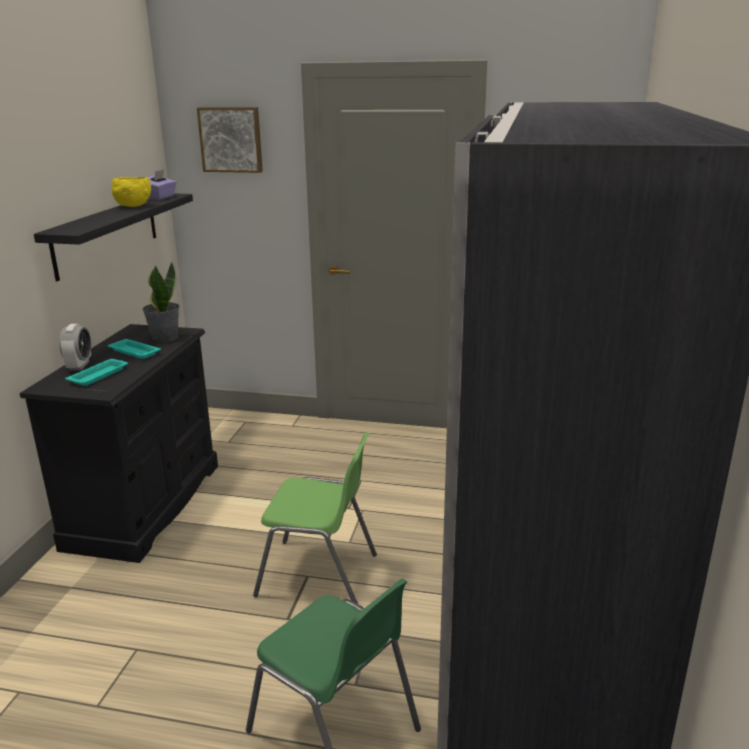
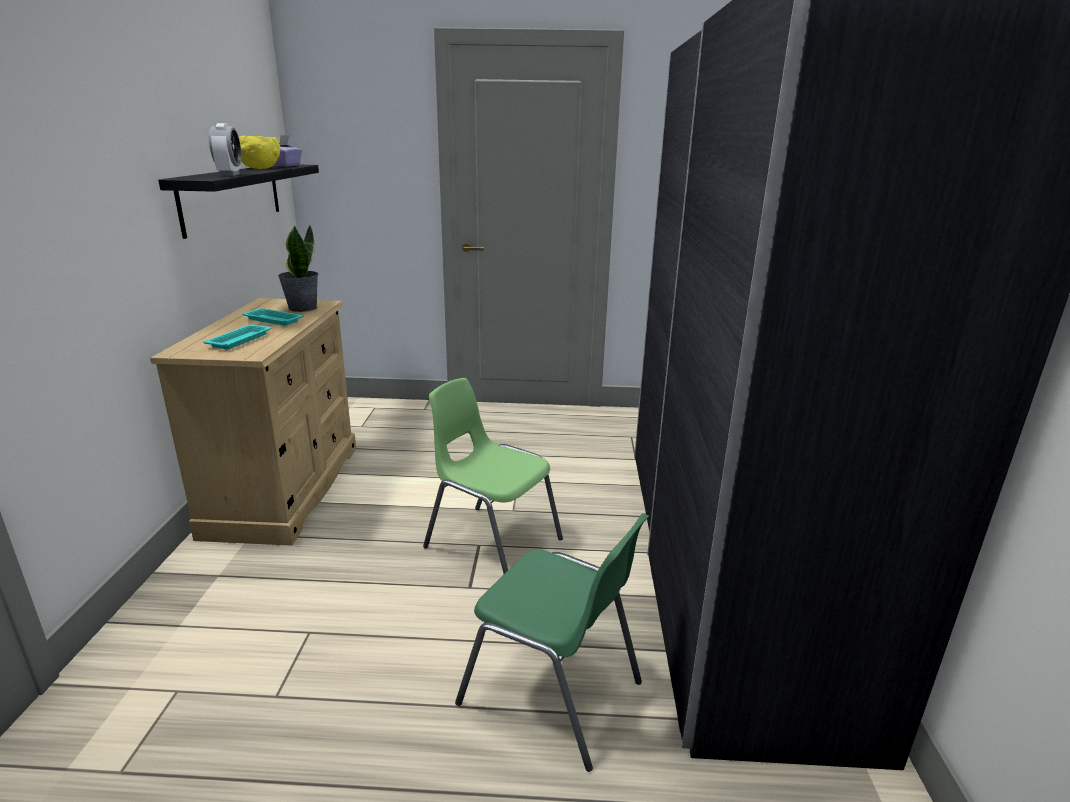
camera: 10 degrees left, 0 degrees up
(79, 366) = (214, 333): alarm clock -> alarm clock (229, 174)
(145, 504) = (286, 489): black dresser -> beige dresser
(231, 139) = (358, 109): picture -> none
(319, 575) = (491, 543): green chair -> green chair turned 150 degrees counterclockwise

